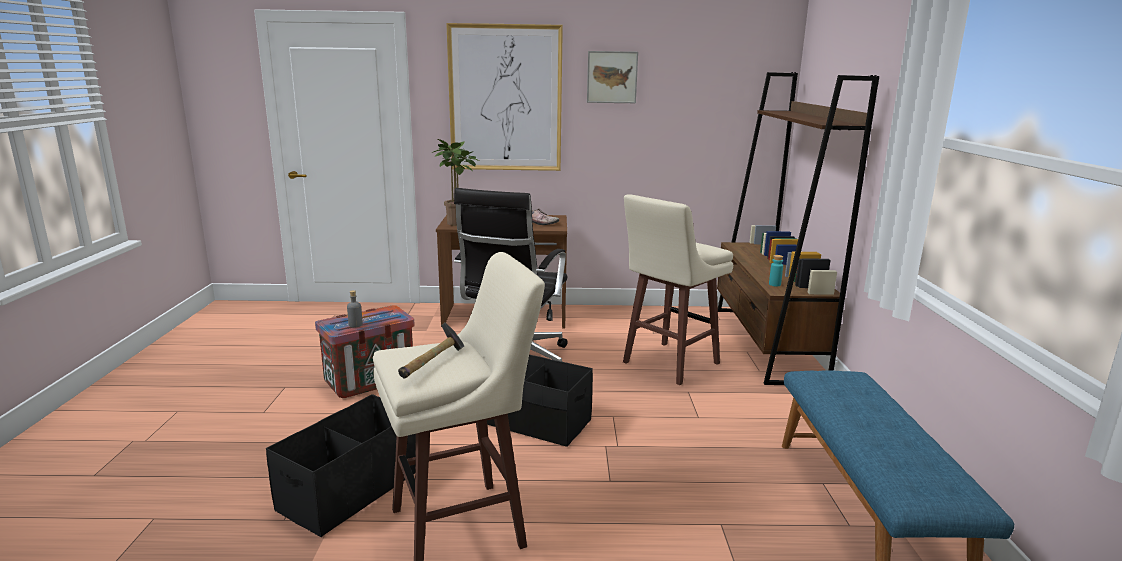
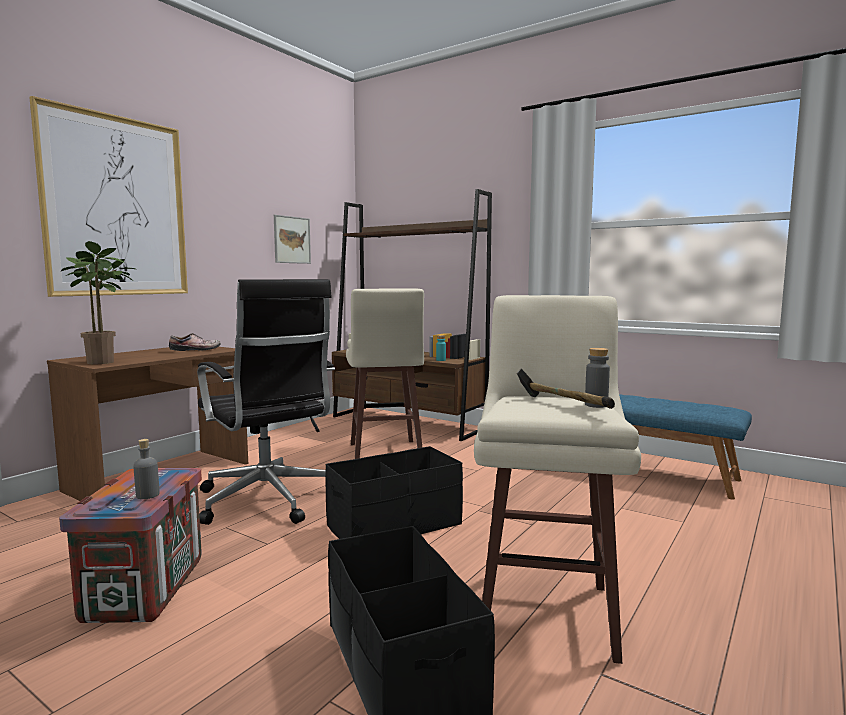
camera: 55 degrees left, 10 degrees down
(445, 374) = (596, 405): none -> grey bottle
(612, 77) = (227, 194): picture -> picture (292, 240)

